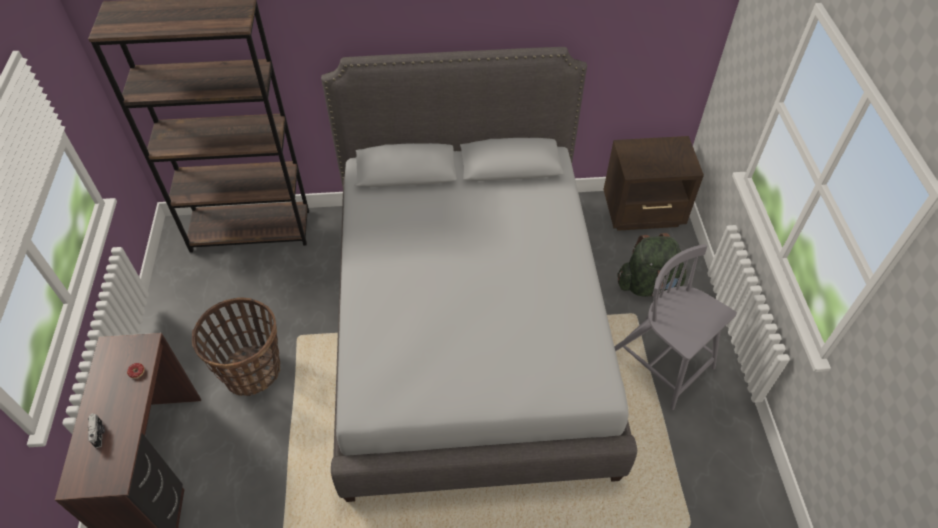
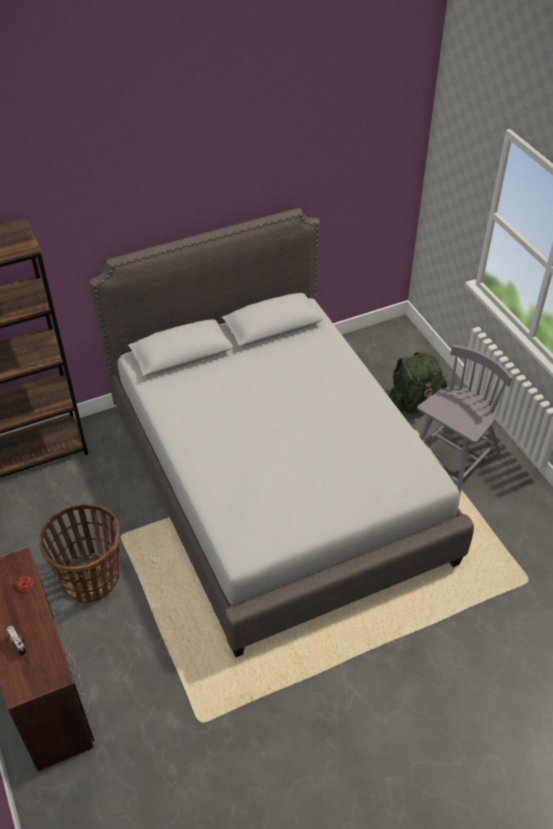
camera: 20 degrees left, 5 degrees down
(644, 212) = (385, 344): brown nightstand -> none
(661, 362) = (453, 462): grey chair -> grey chair turned 105 degrees clockwise

